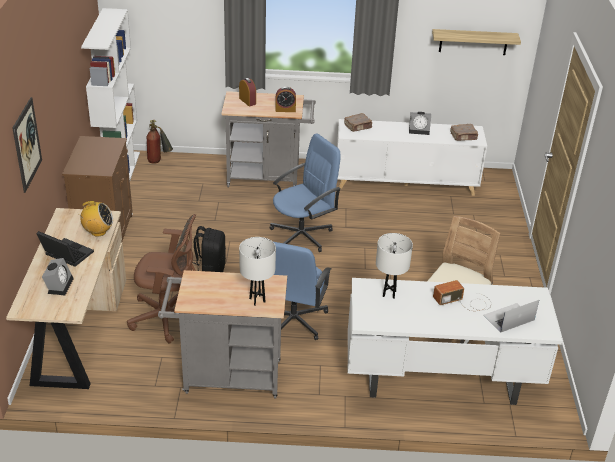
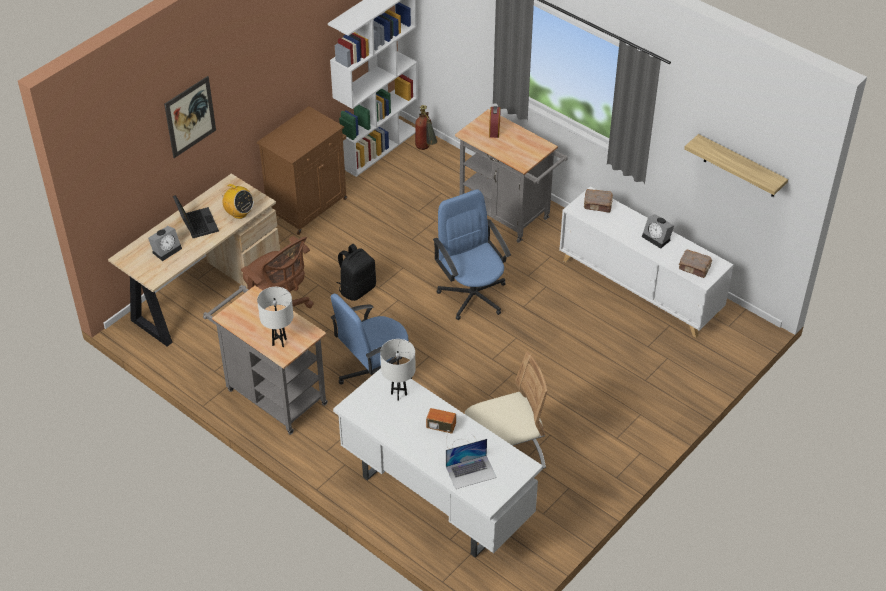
camera: 40 degrees right, 10 degrees up
(285, 110) = (518, 156): alarm clock -> none
(302, 235) = (472, 295): blue office chair -> blue office chair turned 120 degrees counterclockwise
(508, 317) = (471, 472): laptop -> laptop turned 150 degrees clockwise

